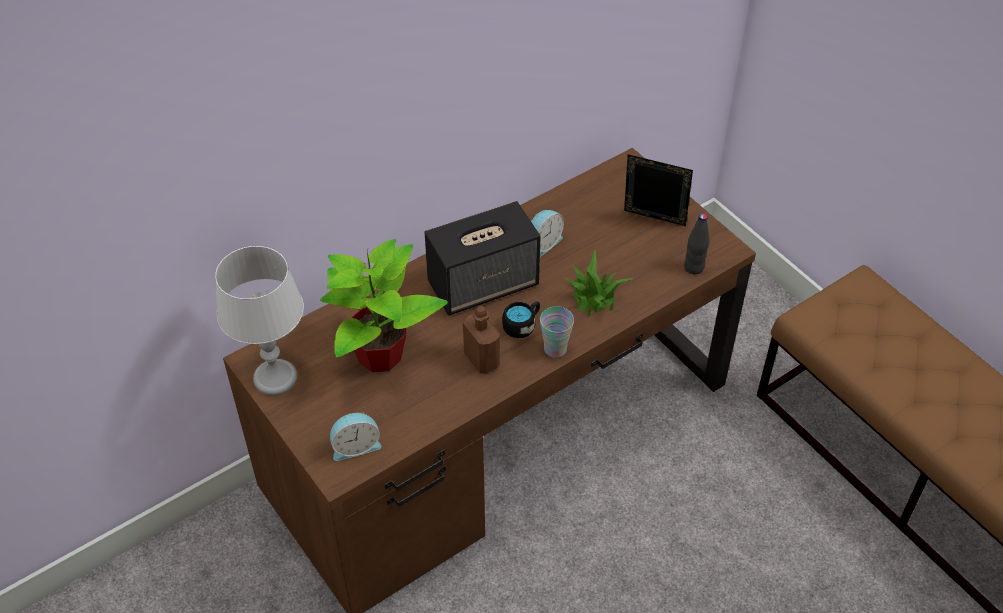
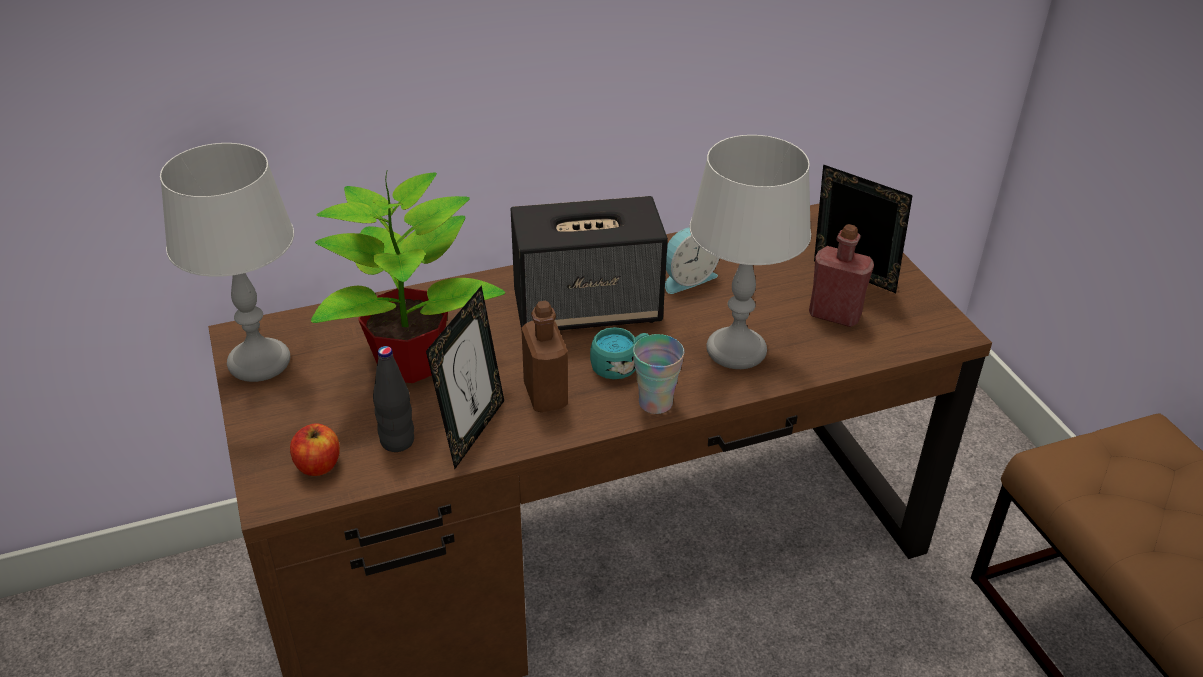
camera: 15 degrees right, 10 degrees down
(355, 446) = (318, 465): alarm clock -> apple
(445, 397) = (472, 431): none -> picture frame
(522, 325) = (620, 365): black mug -> turquoise mug
(593, 296) = (735, 350): potted plant -> grey table lamp
(650, 253) = (834, 315): none -> red bottle
(694, 267) = (893, 343): black bottle -> black bottle (397, 441)

